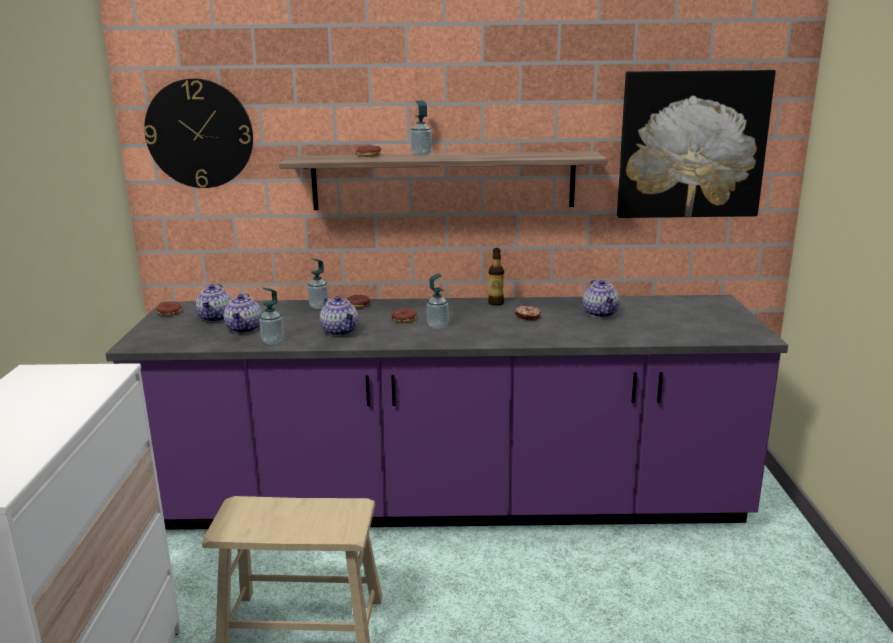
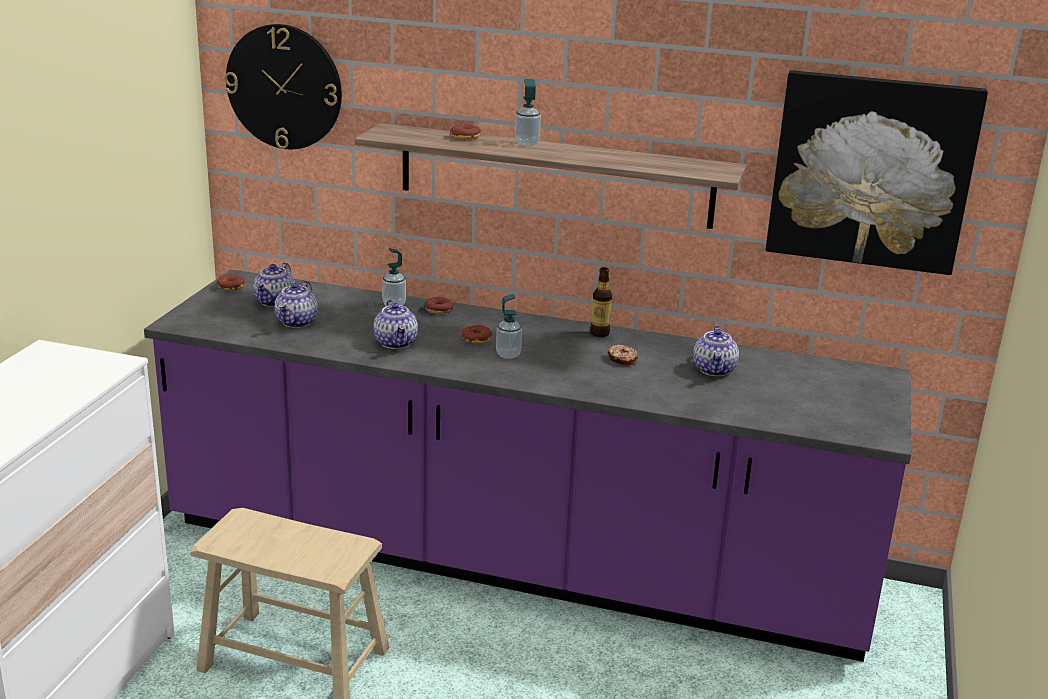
camera: 15 degrees right, 5 degrees up
(273, 341) = (317, 344): soap dispenser -> none

